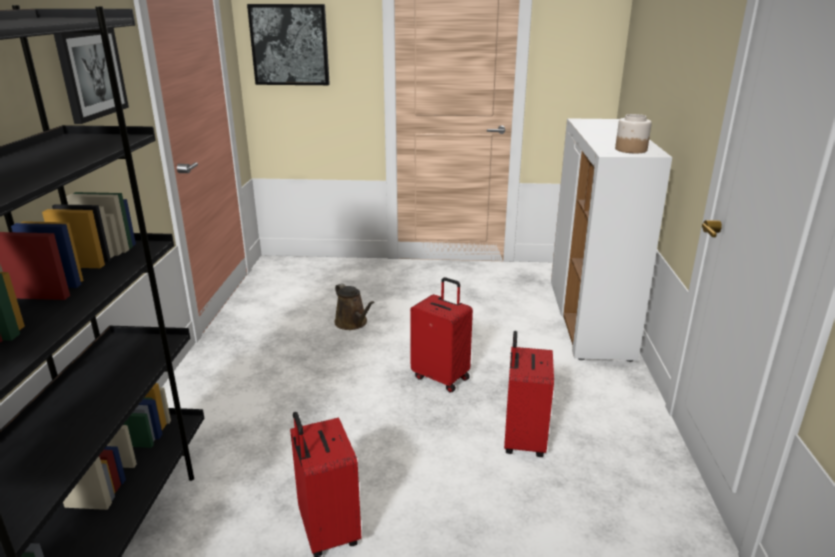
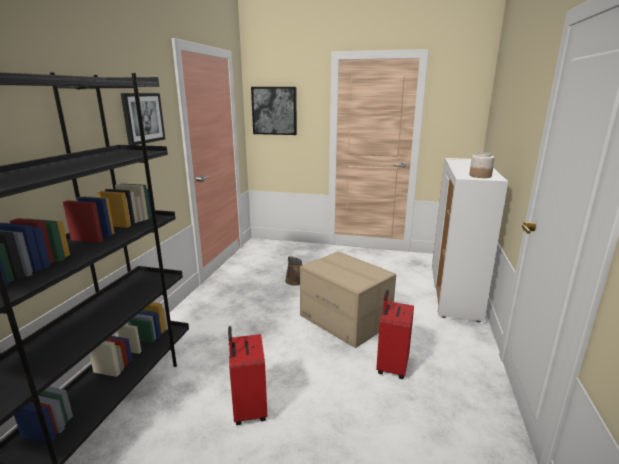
camera: 10 degrees right, 5 degrees down
(441, 377) = (345, 320): red suitcase -> cardboard box

